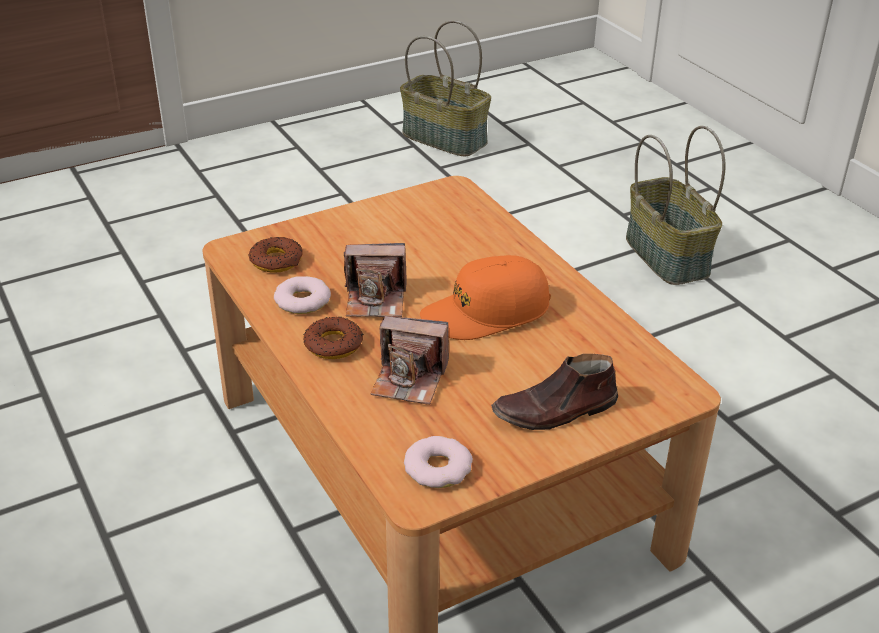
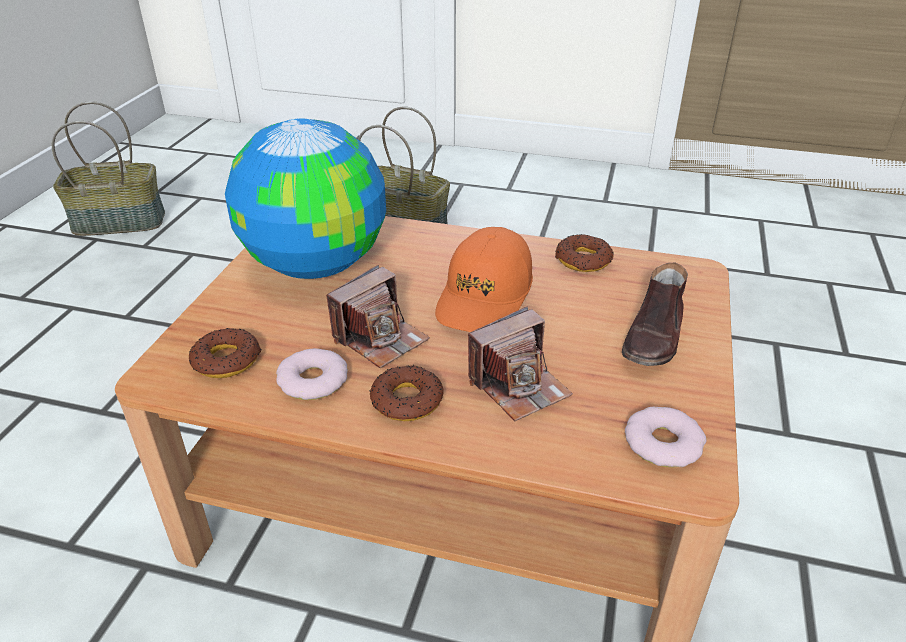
camera: 45 degrees left, 0 degrees up
(411, 228) = (314, 264): none -> globe
(604, 330) = (583, 260): none -> donut

